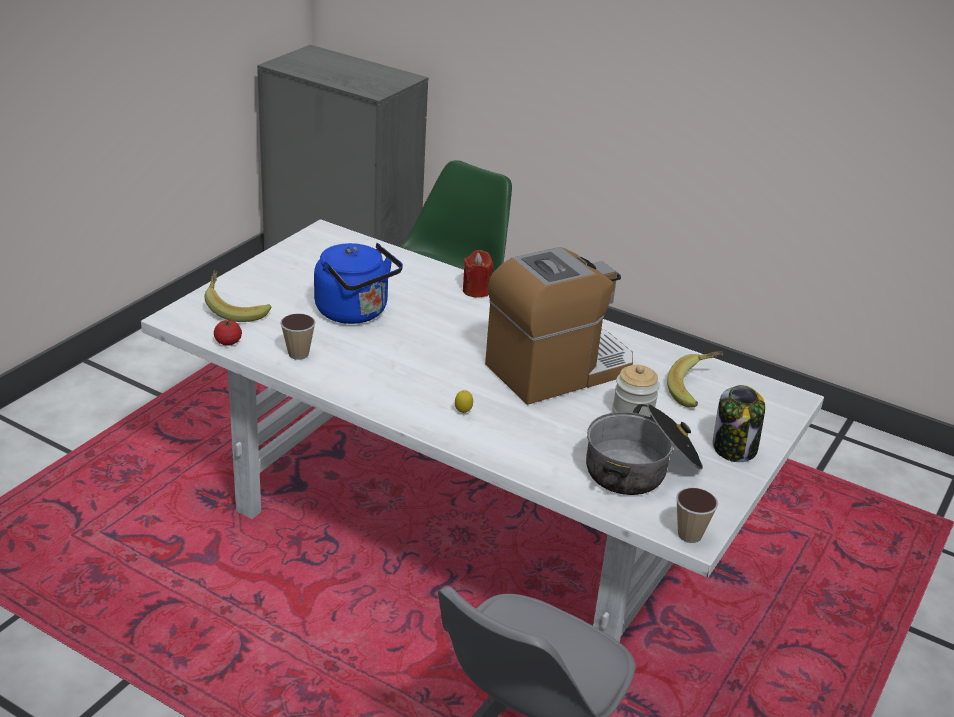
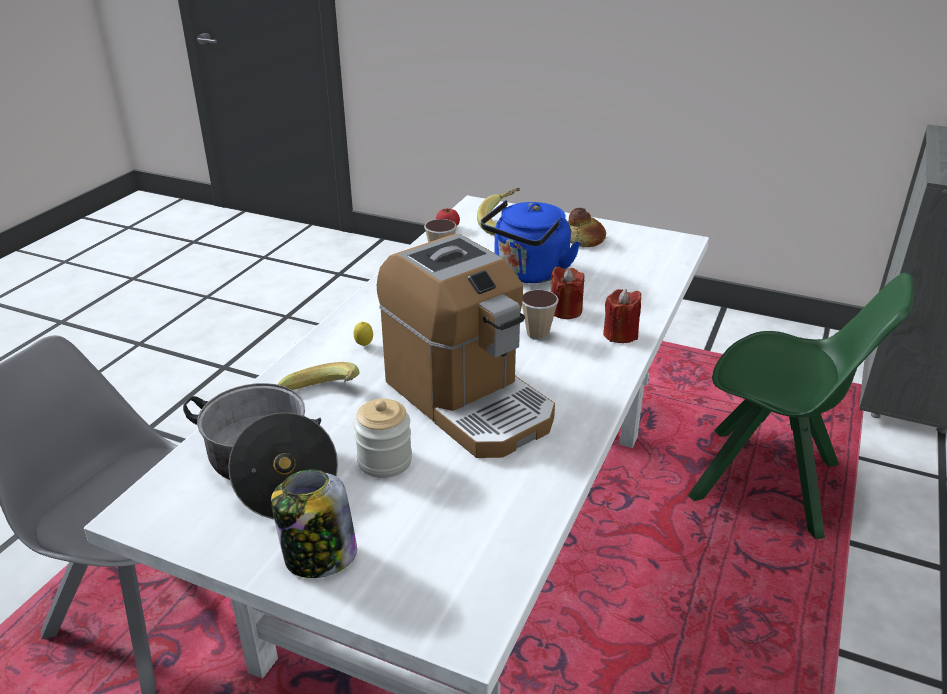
camera: 85 degrees right, 0 degrees up
(296, 274) = (583, 239): none -> bread
(431, 306) = (565, 311): none -> red candle
(689, 535) = (139, 509): cup -> cup (537, 334)
(696, 391) = (455, 520): banana -> banana (322, 397)

